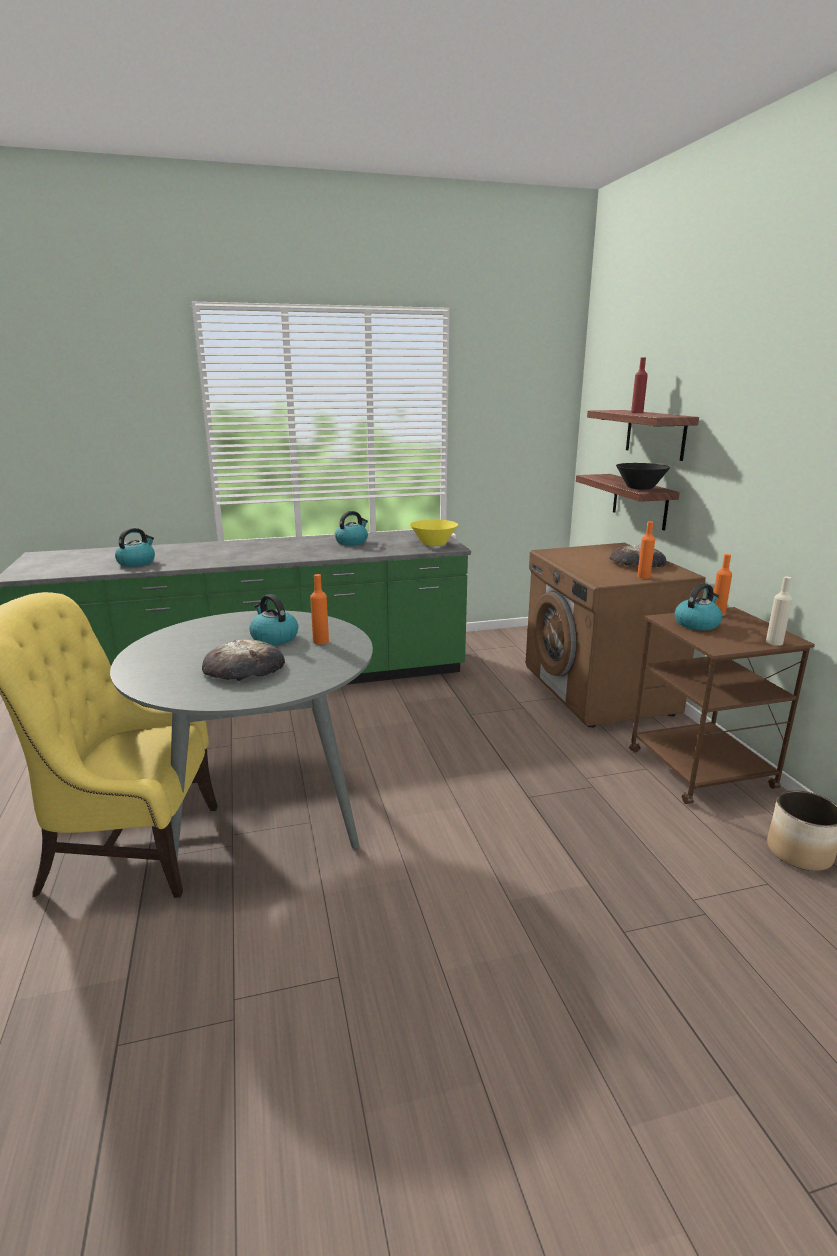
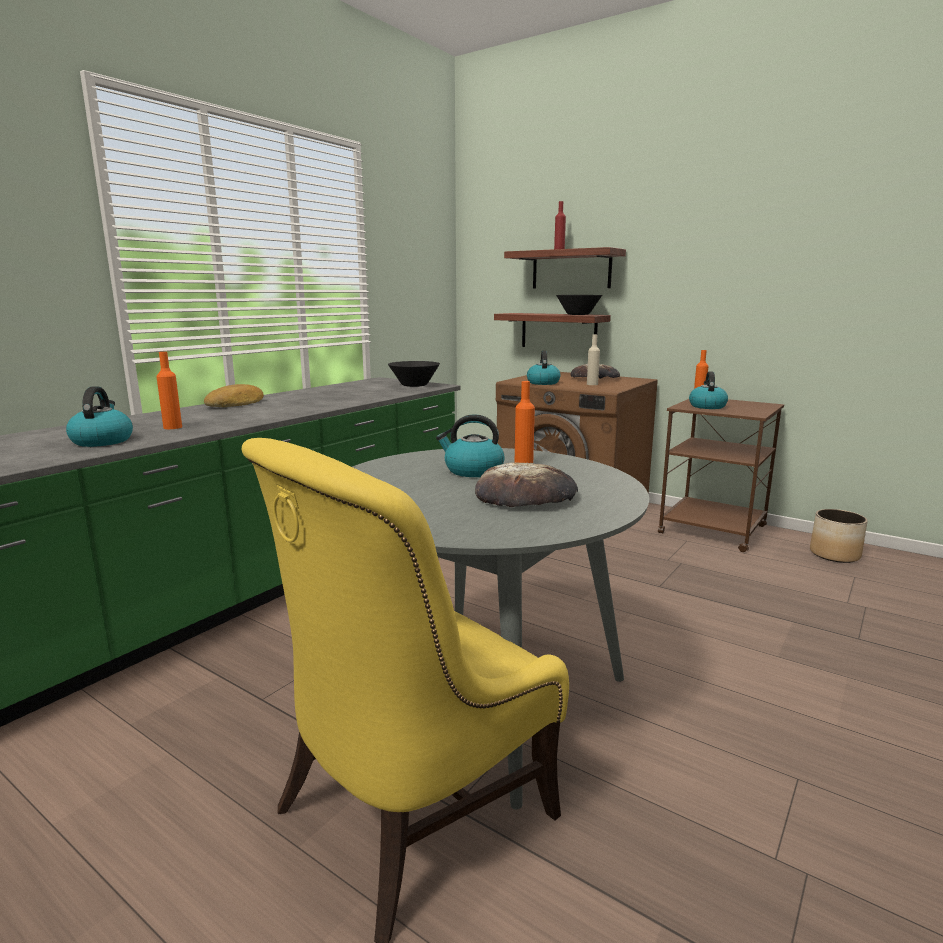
camera: 40 degrees left, 5 degrees down
(272, 542) = (236, 403): none -> bread
(352, 542) = (329, 393): kettle -> kettle (543, 383)
(433, 544) = (414, 385): yellow bowl -> black bowl
(643, 576) = (624, 384): orange bottle -> orange bottle (172, 427)
(774, 642) = (768, 407): beige bottle -> beige bottle (592, 384)

